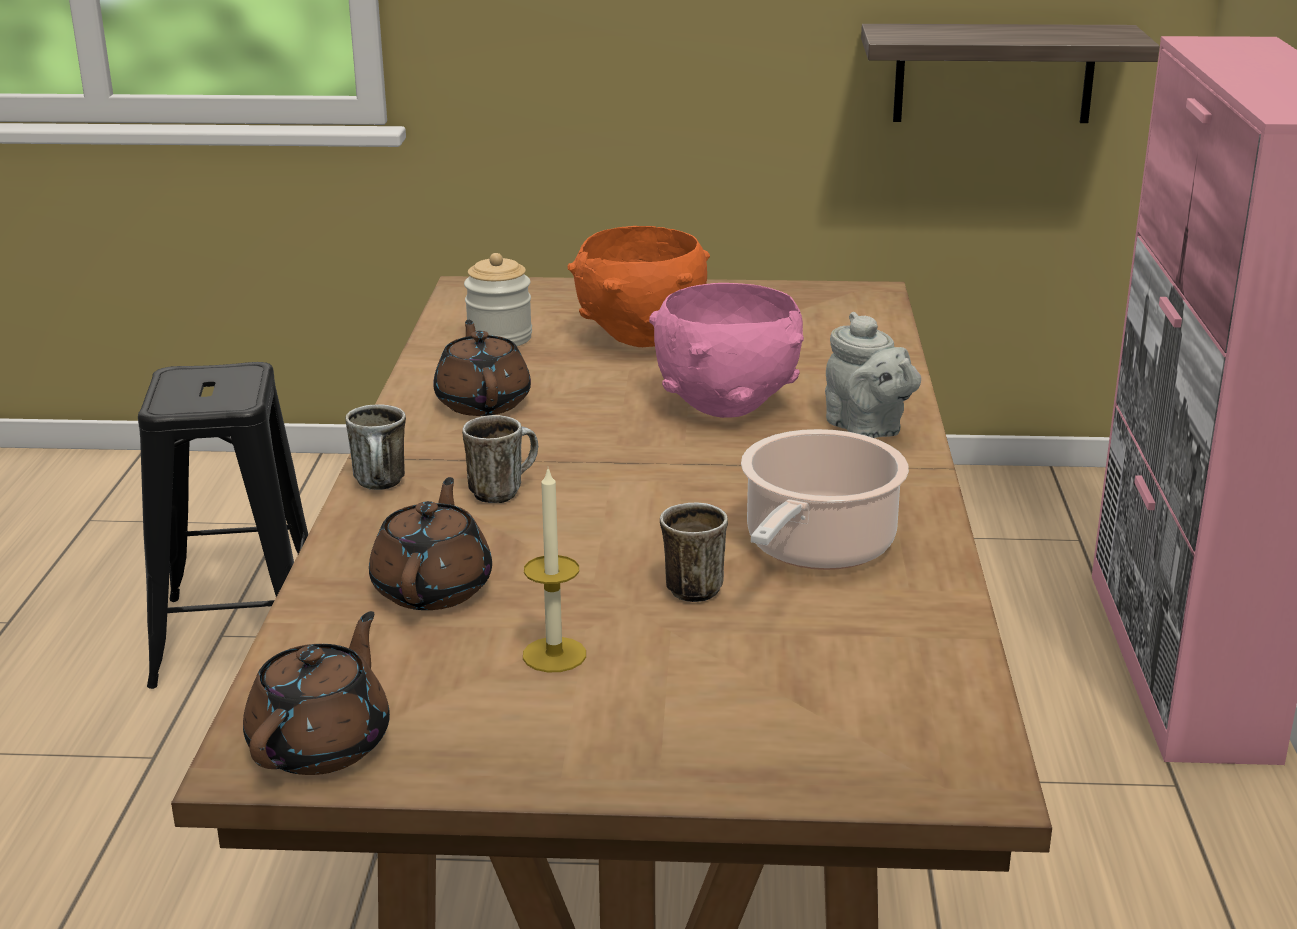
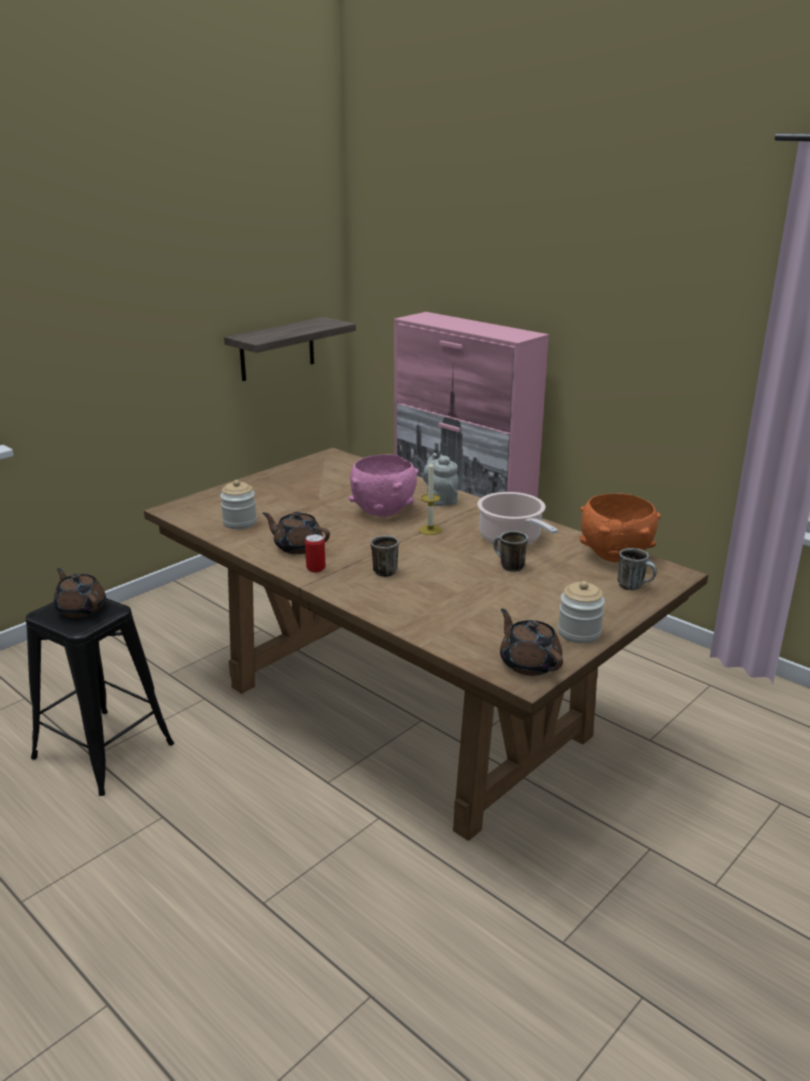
camera: 50 degrees left, 0 degrees up
(383, 486) = (340, 589): mug -> mug (635, 586)
(427, 443) = (316, 569): none -> can
(434, 588) = (443, 607): brown teapot -> brown teapot (81, 608)
(512, 755) = (579, 633): none -> jar
(554, 655) = (523, 604): candle -> candle (430, 530)
(641, 339) = (295, 501): orange bowl -> orange bowl (615, 557)
(867, 429) = (440, 499): grey teapot -> grey teapot turned 120 degrees counterclockwise

